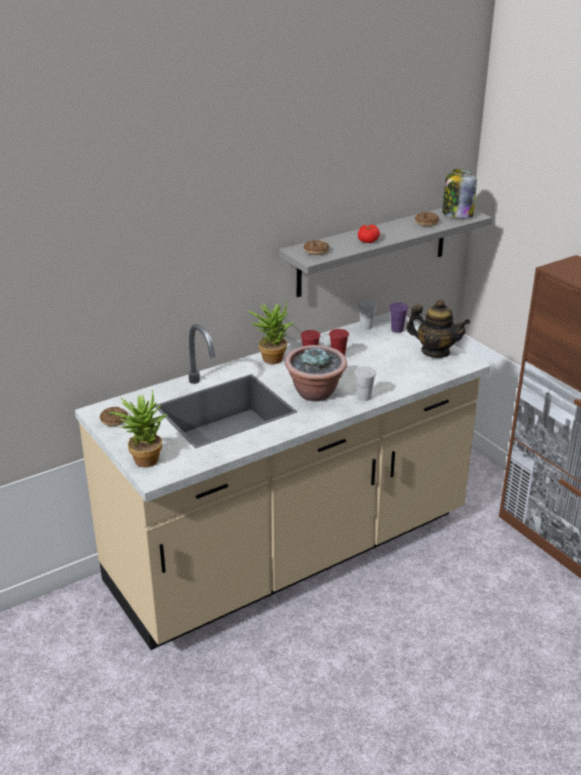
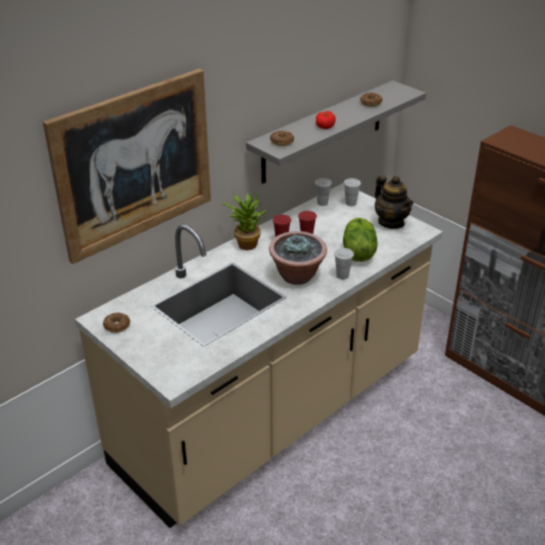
camera: 10 degrees left, 5 degrees up
(143, 458) = (157, 363): potted plant -> none
(150, 255) = (134, 164): none -> picture
(388, 377) = (357, 252): none -> lettuce
(397, 330) = (350, 203): purple cup -> white cup
(435, 352) = (391, 222): teapot -> teapot turned 45 degrees clockwise
(457, 214) = (394, 92): jar -> none

